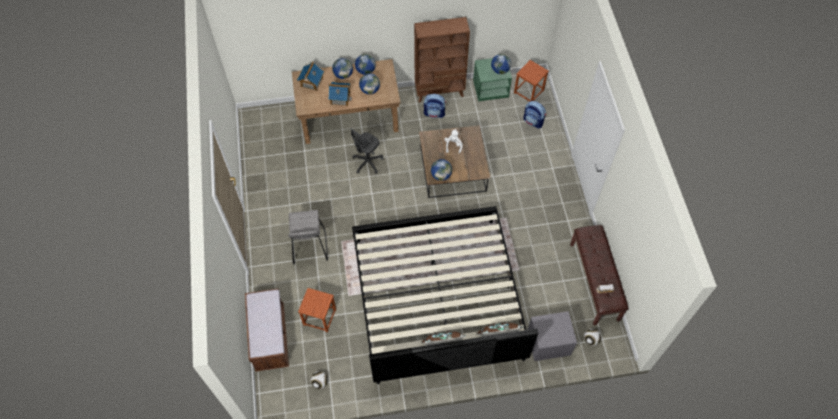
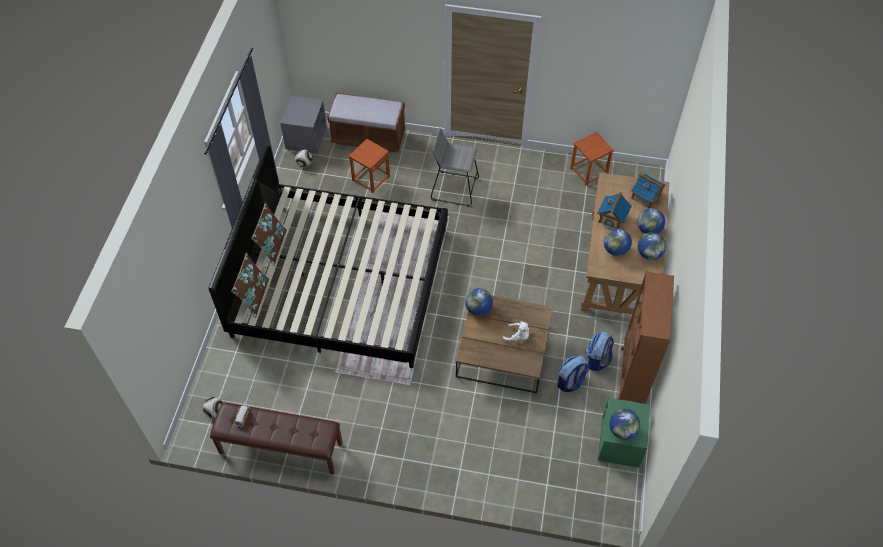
camera: 110 degrees right, 5 degrees down
(367, 162) = (544, 267): grey office chair -> none
(529, 92) = (600, 492): brown stool -> brown stool (588, 171)
(533, 121) = (545, 476): backpack -> backpack (570, 382)
(548, 343) = (235, 367): grey nightstand -> grey nightstand (306, 137)

